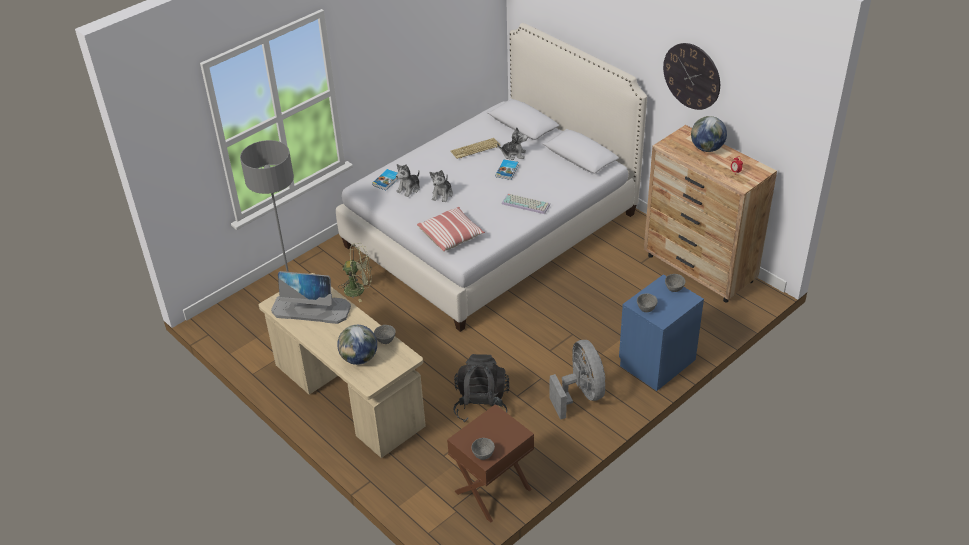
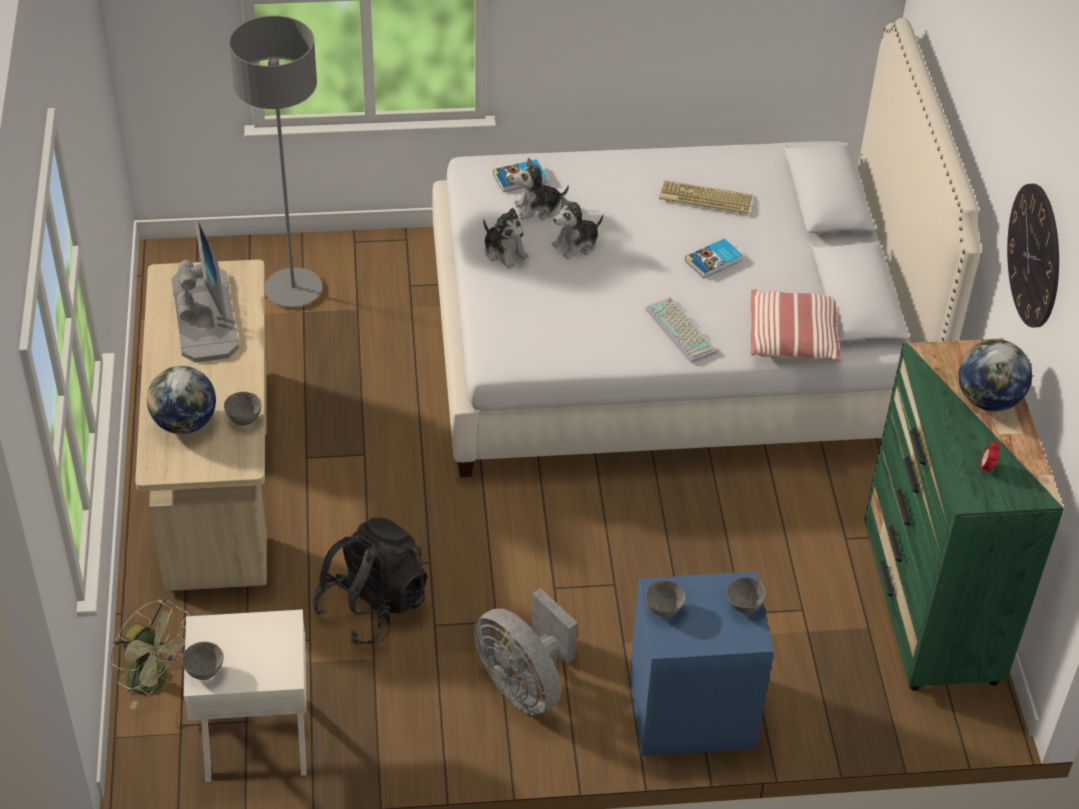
camera: 35 degrees right, 5 degrees up
(312, 309) = (204, 313): monitor -> monitor turned 150 degrees counterclockwise
(359, 289) = (392, 327): green fan -> green fan (155, 681)
(451, 236) = (517, 317): pillow -> pillow (793, 338)
(493, 491) = (256, 740): brown nightstand -> white nightstand
(513, 154) = (754, 239): plush toy -> plush toy (504, 252)
(580, 394) = (524, 684): grey fan -> grey fan turned 120 degrees clockwise
(699, 269) = (930, 608): brown dresser -> green dresser

